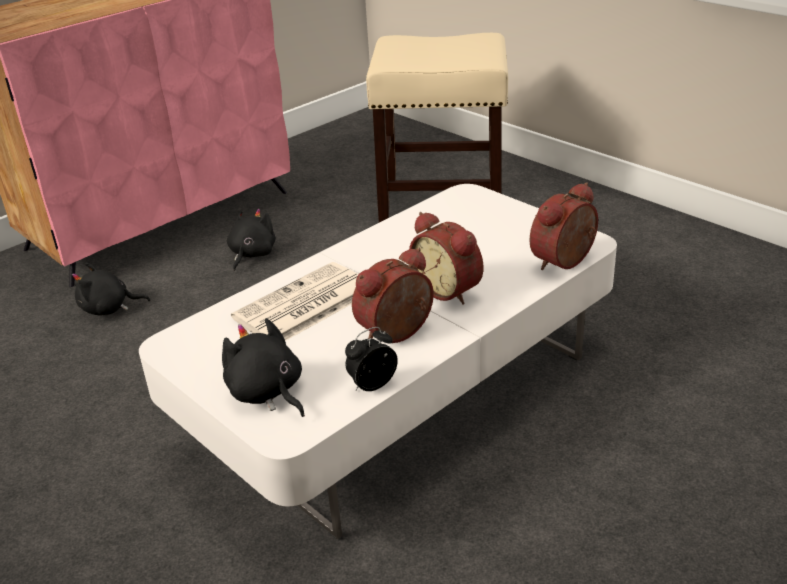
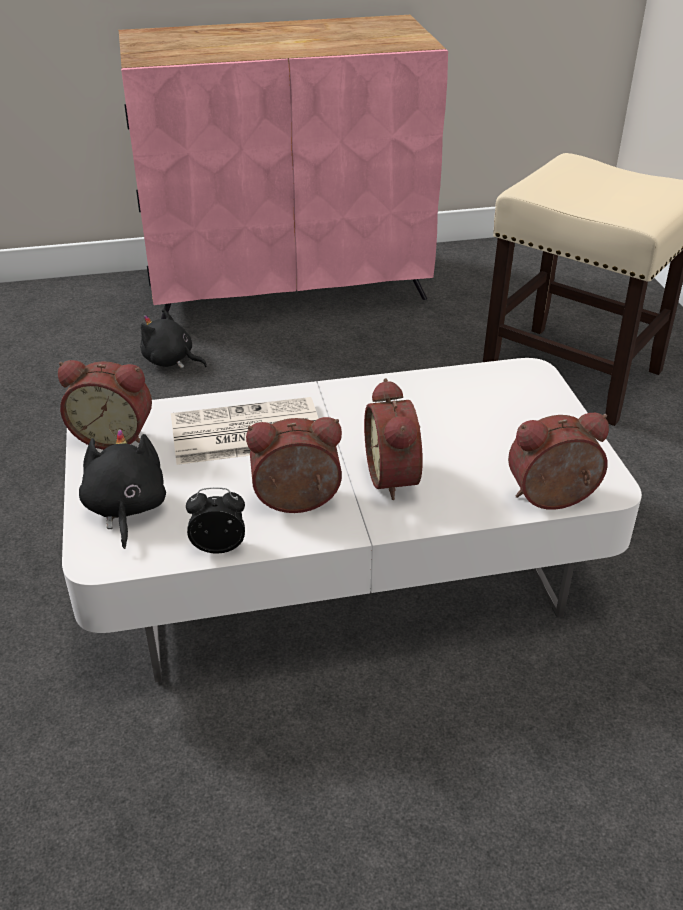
camera: 30 degrees right, 5 degrees up
(195, 348) = (114, 435): none -> alarm clock
(251, 254) = (335, 354): black plush toy -> none

